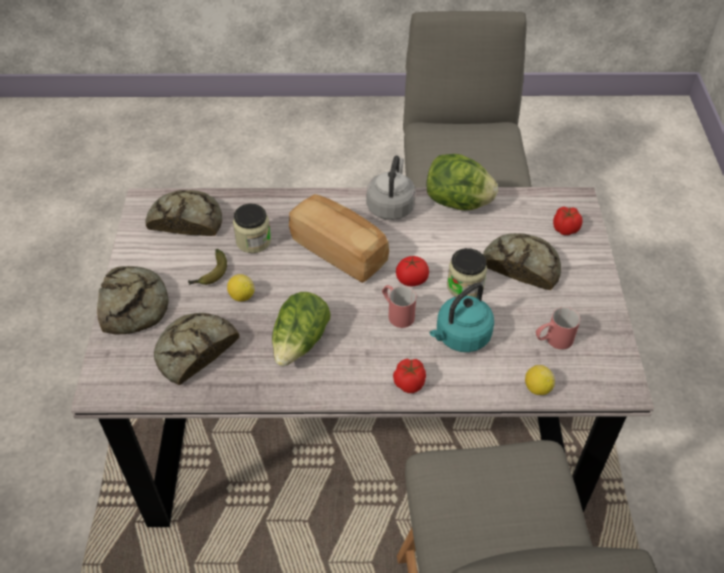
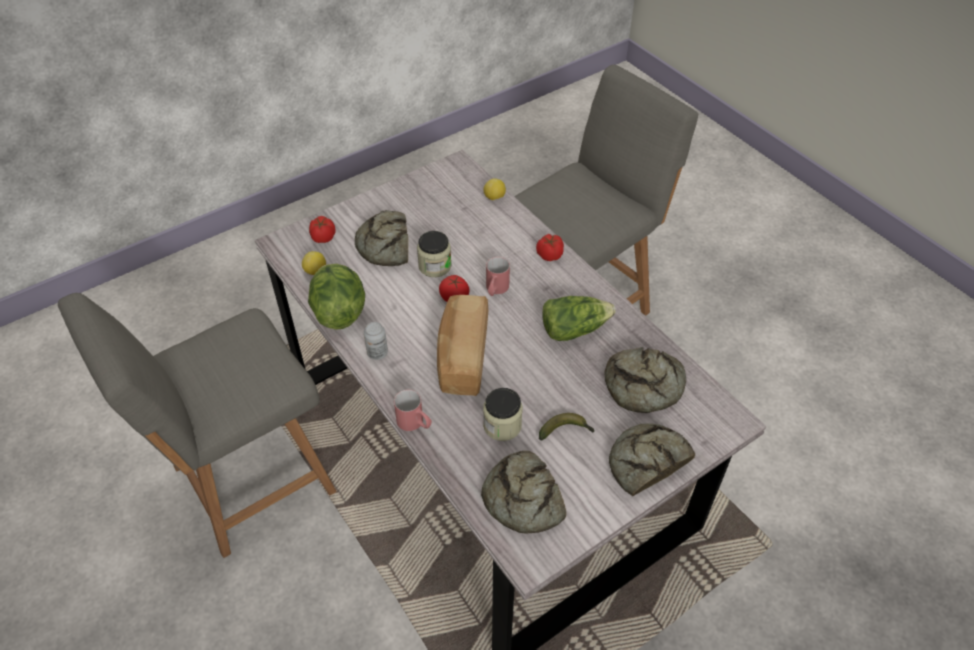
camera: 125 degrees left, 0 degrees up
(242, 296) = (567, 392): lemon -> lemon (315, 271)
(391, 206) = (377, 353): grey kettle -> can
(460, 337) = (486, 248): turquoise kettle -> none
(553, 340) = (447, 205): red mug -> red mug (415, 424)

